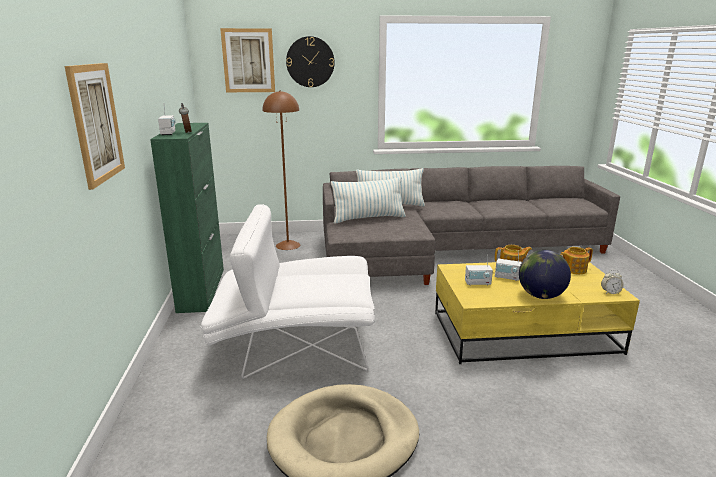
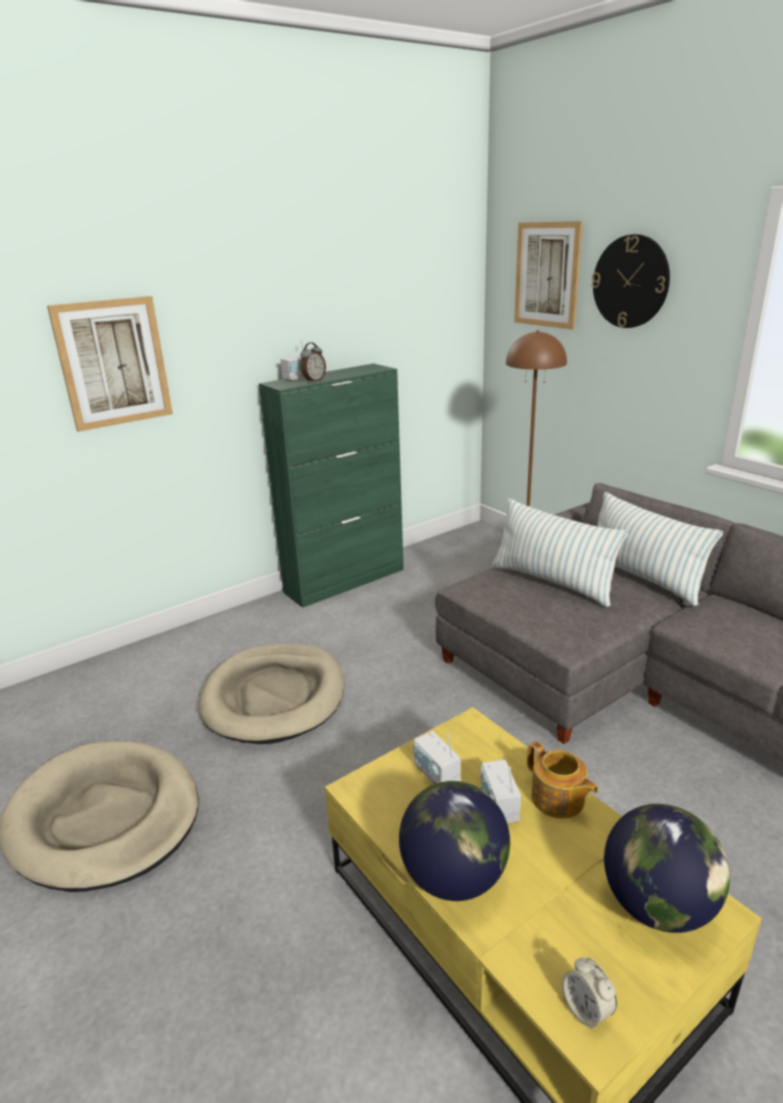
camera: 60 degrees right, 5 degrees up
(295, 346) = (274, 697): white armchair -> beige dog bed
(573, 269) = (657, 906): teapot -> globe

